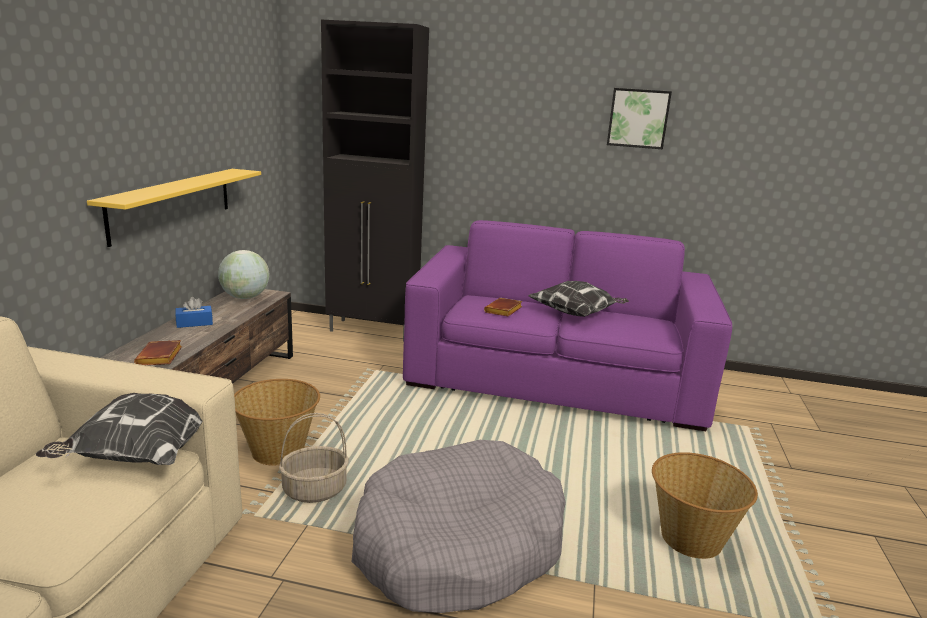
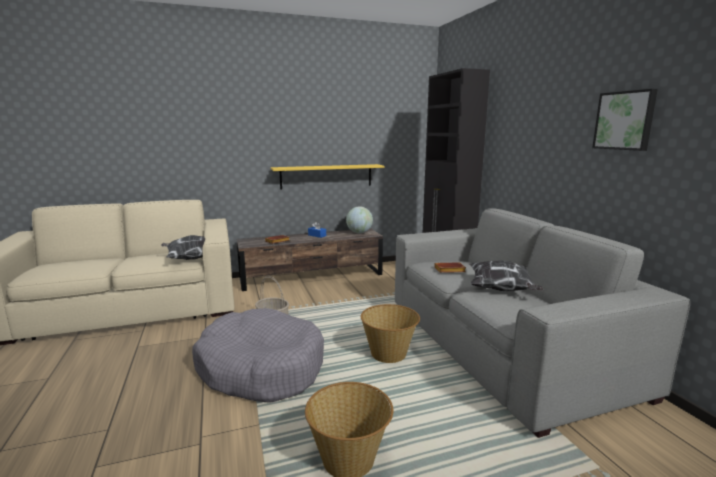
camera: 60 degrees right, 5 degrees down
(278, 450) = (295, 302): basket -> basket (389, 354)
(556, 377) = (501, 345): purple sofa -> grey sofa

